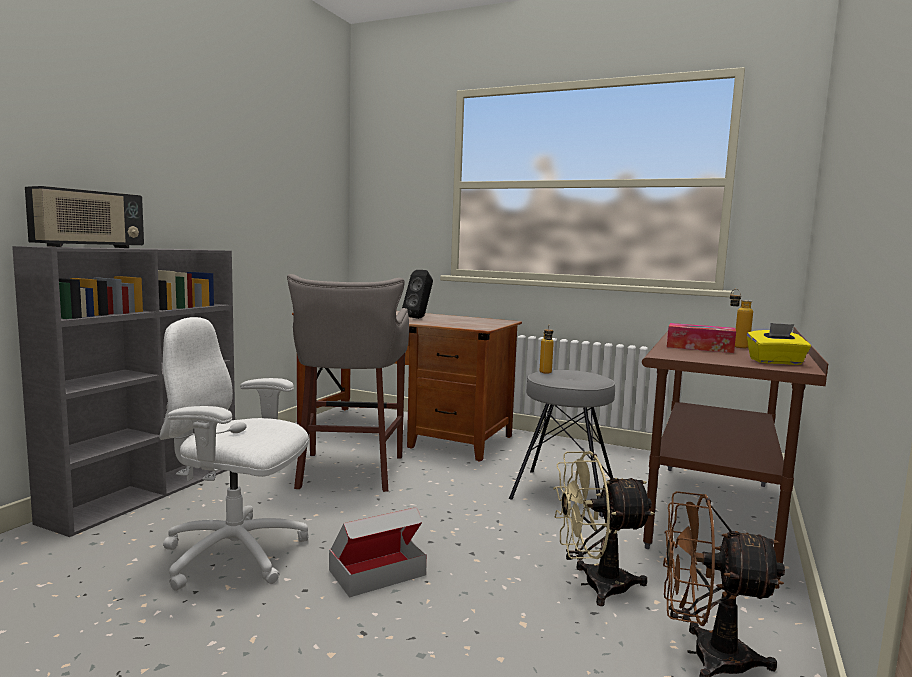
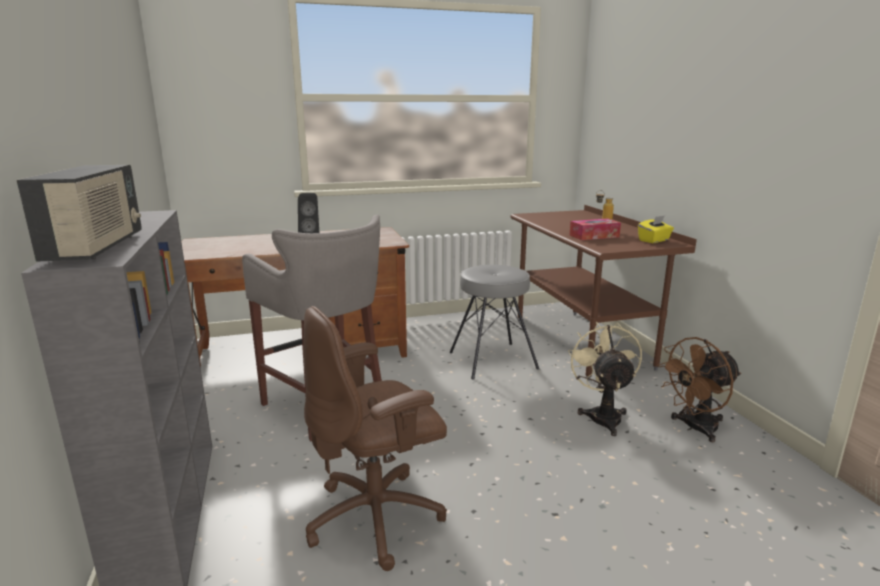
camera: 40 degrees left, 10 degrees up
(236, 555) = (377, 517): white office chair -> brown office chair
(377, 572) = (492, 472): cardboard box -> none
(545, 373) = (477, 273): bottle -> none
(594, 585) = (602, 415): beige fan -> beige fan turned 135 degrees clockwise

